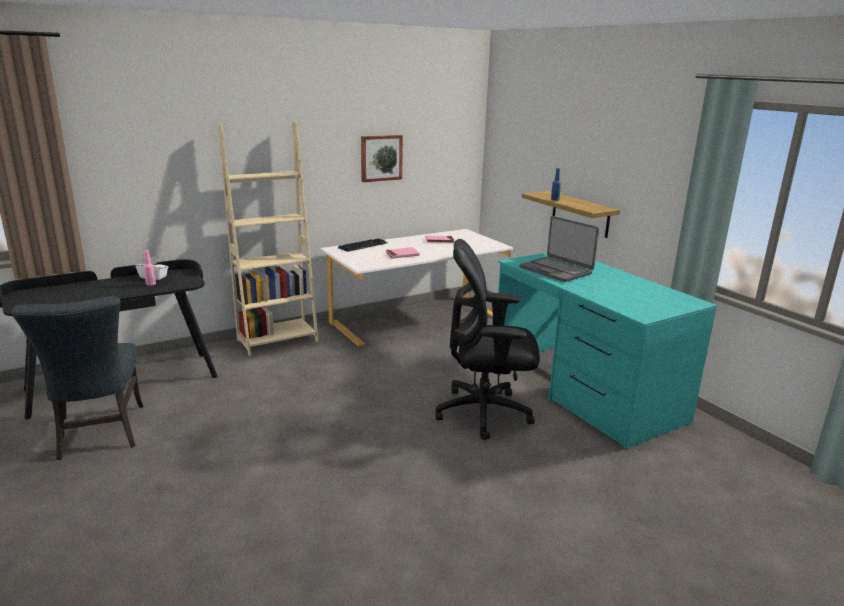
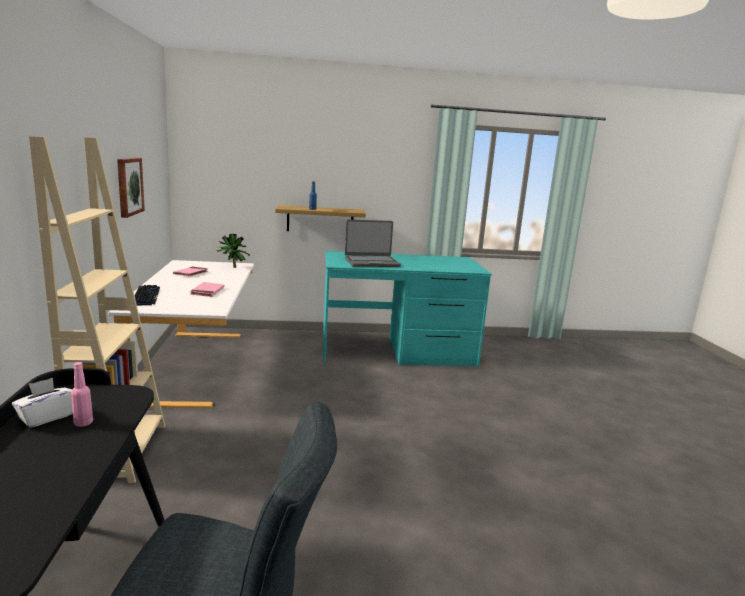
camera: 65 degrees left, 5 degrees down
(482, 245) = (232, 267): none -> potted plant
(488, 411) = (399, 390): black office chair -> none

